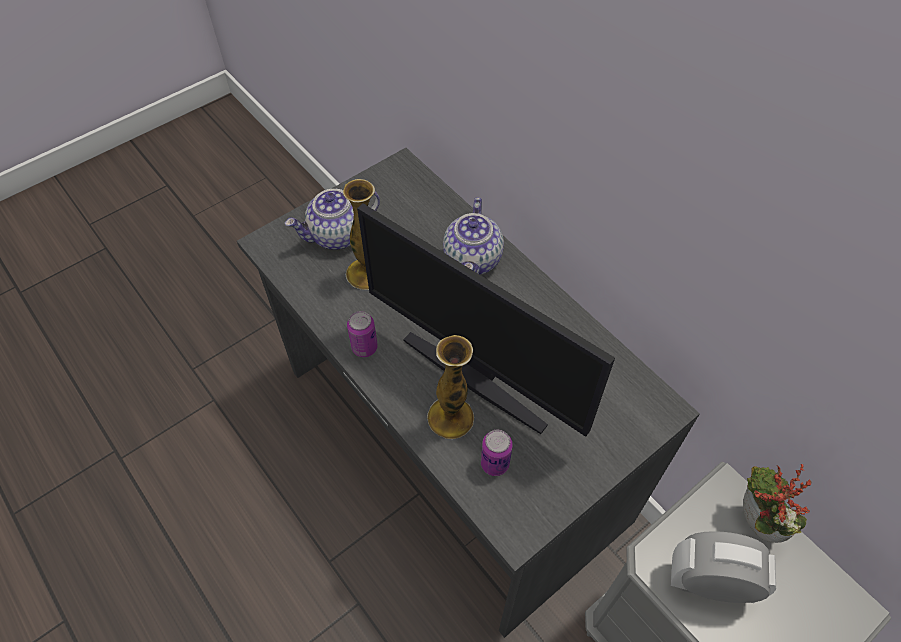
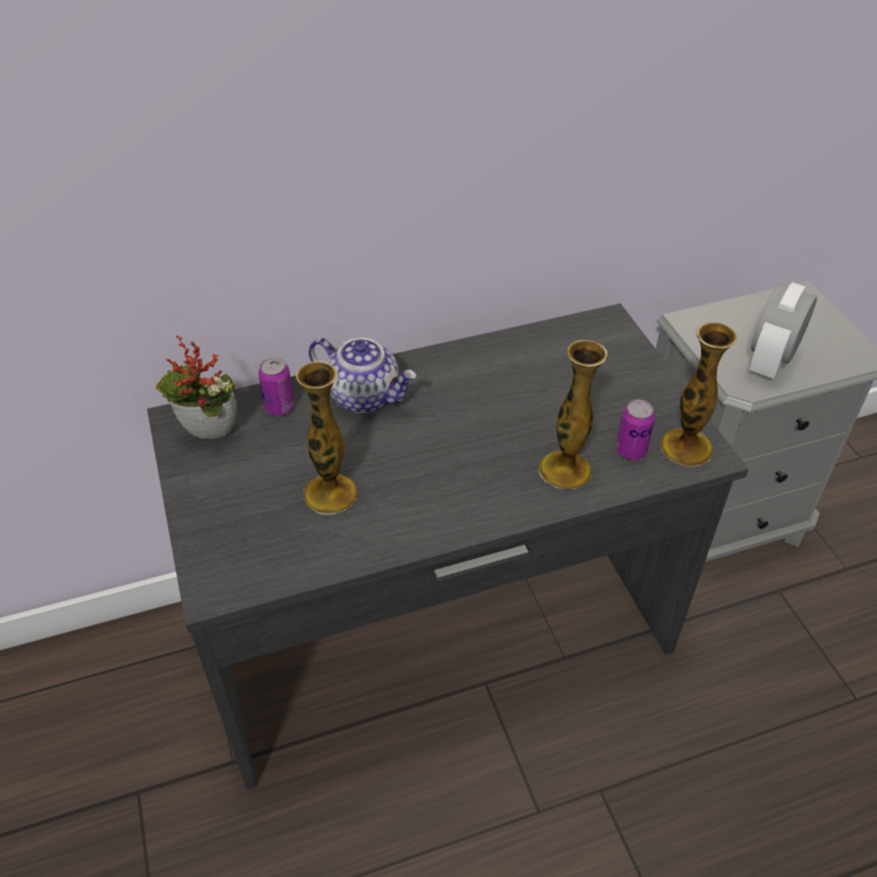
camera: 70 degrees left, 10 degrees down
(337, 235) = (250, 508): teapot -> none
(364, 347) = (441, 521): can -> can (280, 407)
(476, 377) = (523, 436): monitor -> none
(519, 510) = (686, 447): none -> vase
(750, 524) = (722, 321): potted plant -> potted plant (208, 437)

